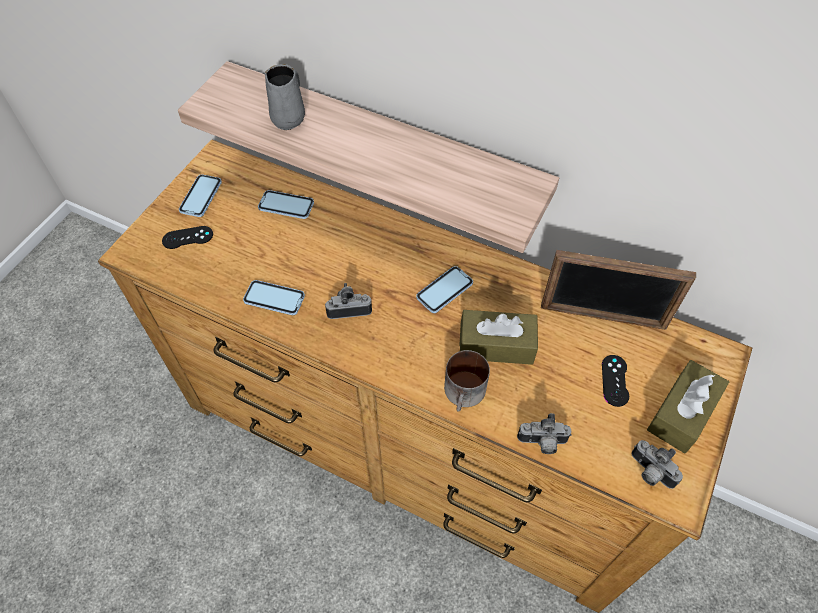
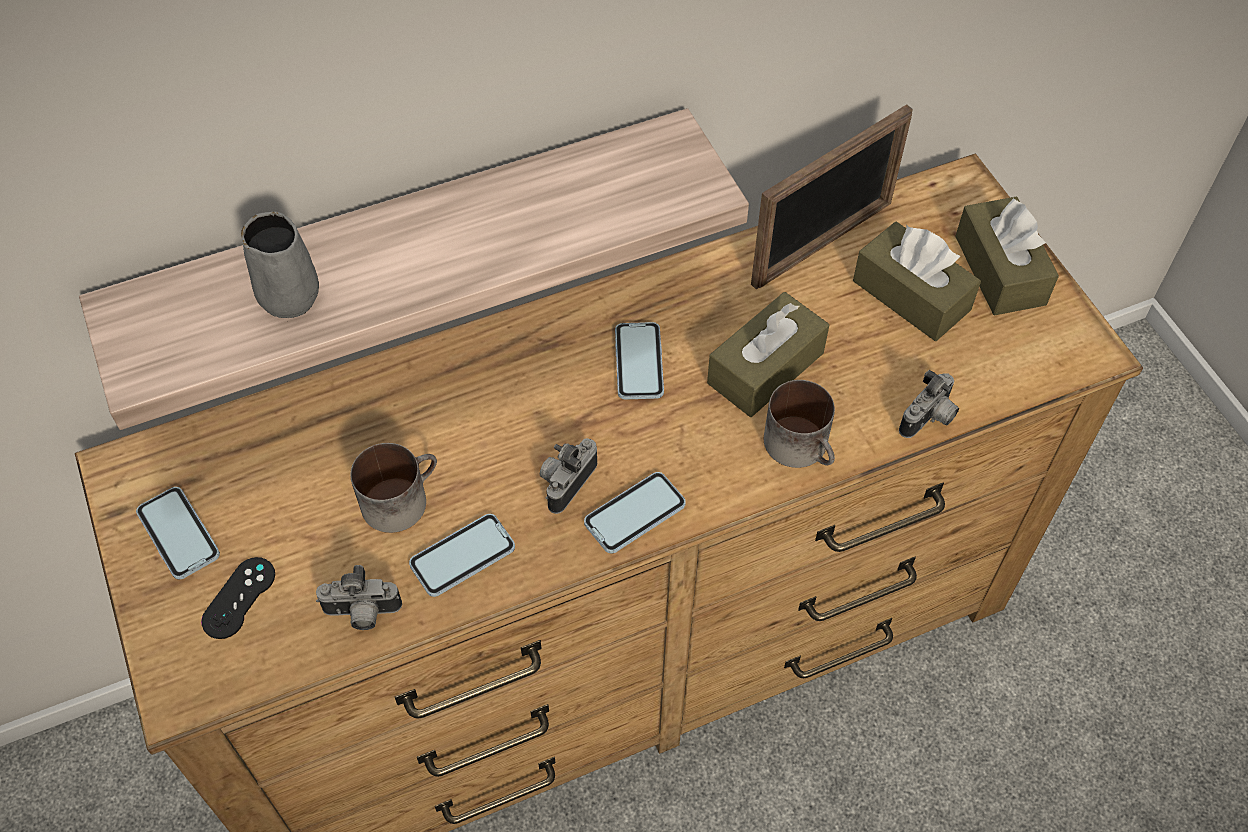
camera: 50 degrees left, 0 degrees up
(284, 255) = (400, 497): none -> mug
(286, 206) = (316, 440): phone -> phone (635, 514)
(615, 380) = (911, 295): black game controller -> brown tissue box
(649, 472) = (1042, 351): camera -> camera (362, 614)

